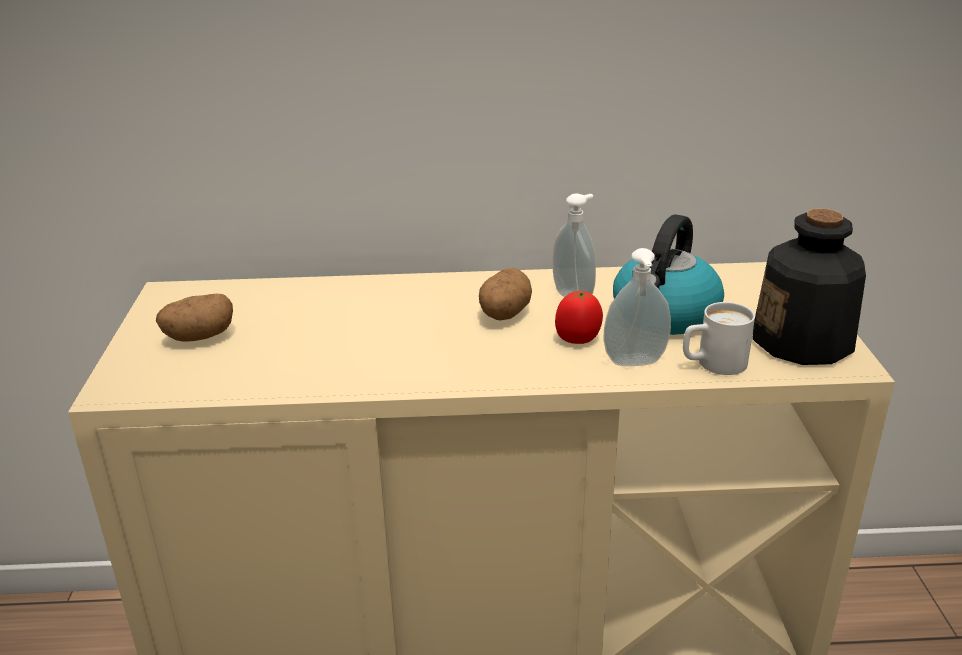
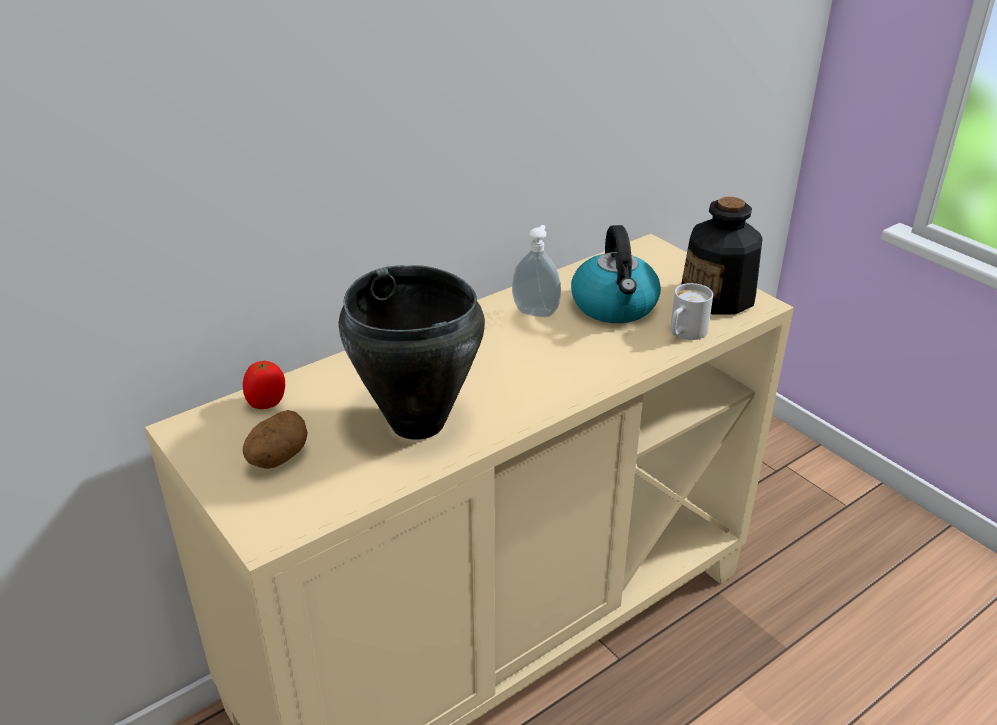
camera: 35 degrees left, 5 degrees up
(339, 351) = (417, 423): none -> black cooking pot
(504, 314) = (504, 345): potato -> none
(578, 339) = (579, 347): tomato -> tomato (267, 403)
(635, 363) = (637, 351): soap dispenser -> none

